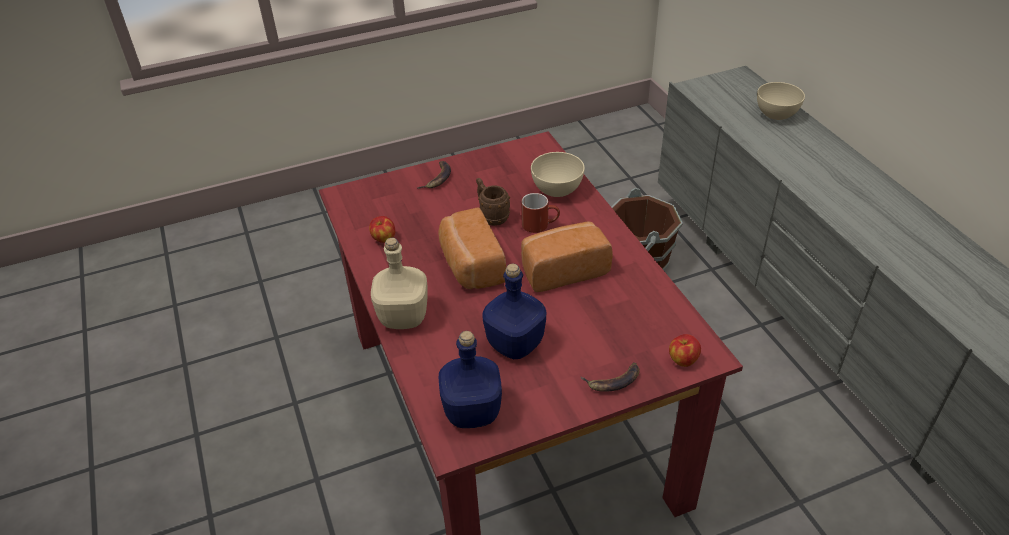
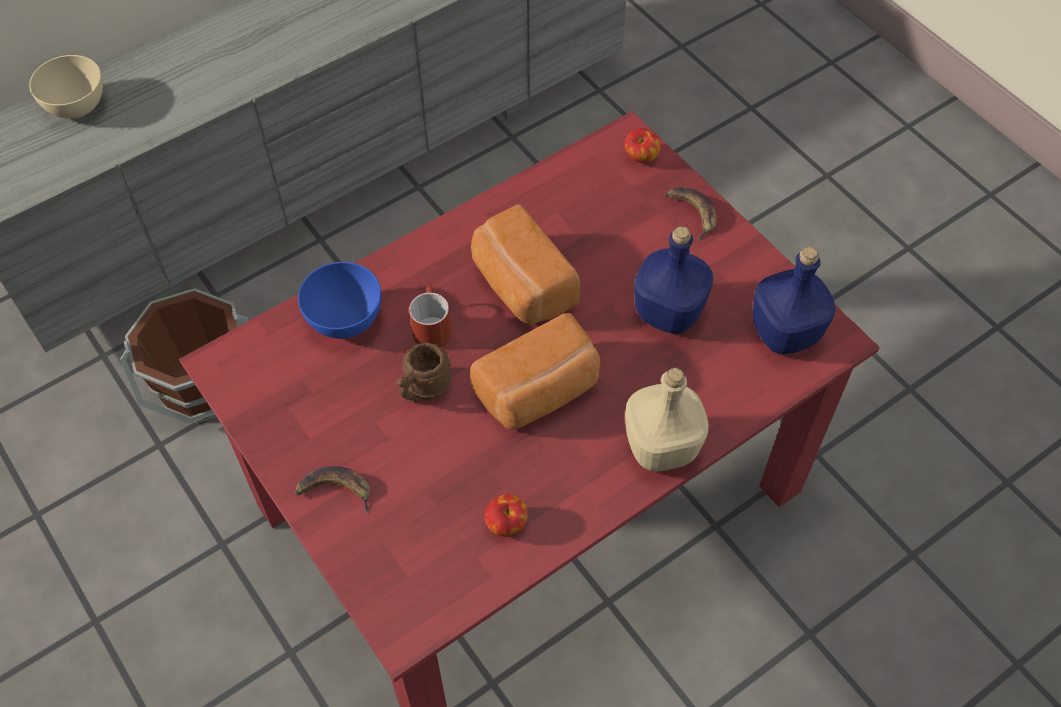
camera: 105 degrees left, 15 degrees up
(557, 190) = (345, 319): beige bowl -> blue bowl

